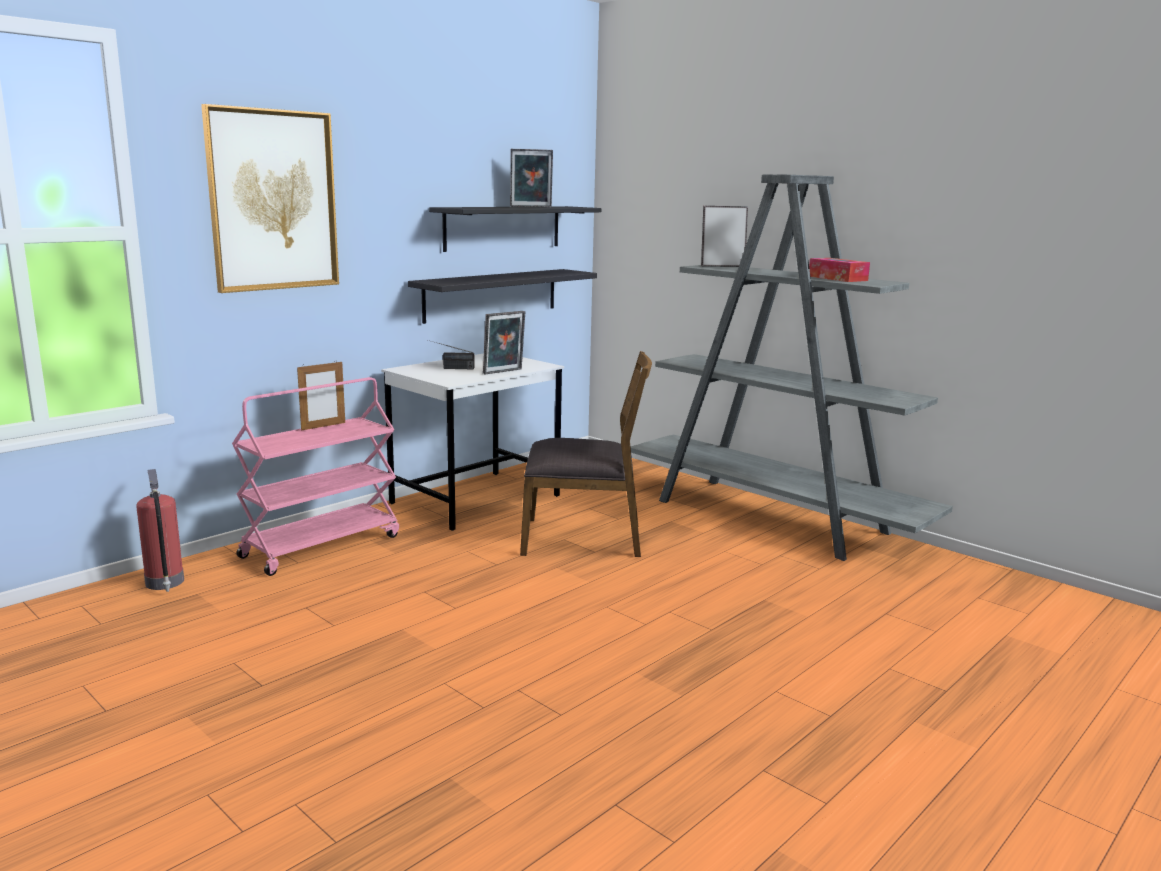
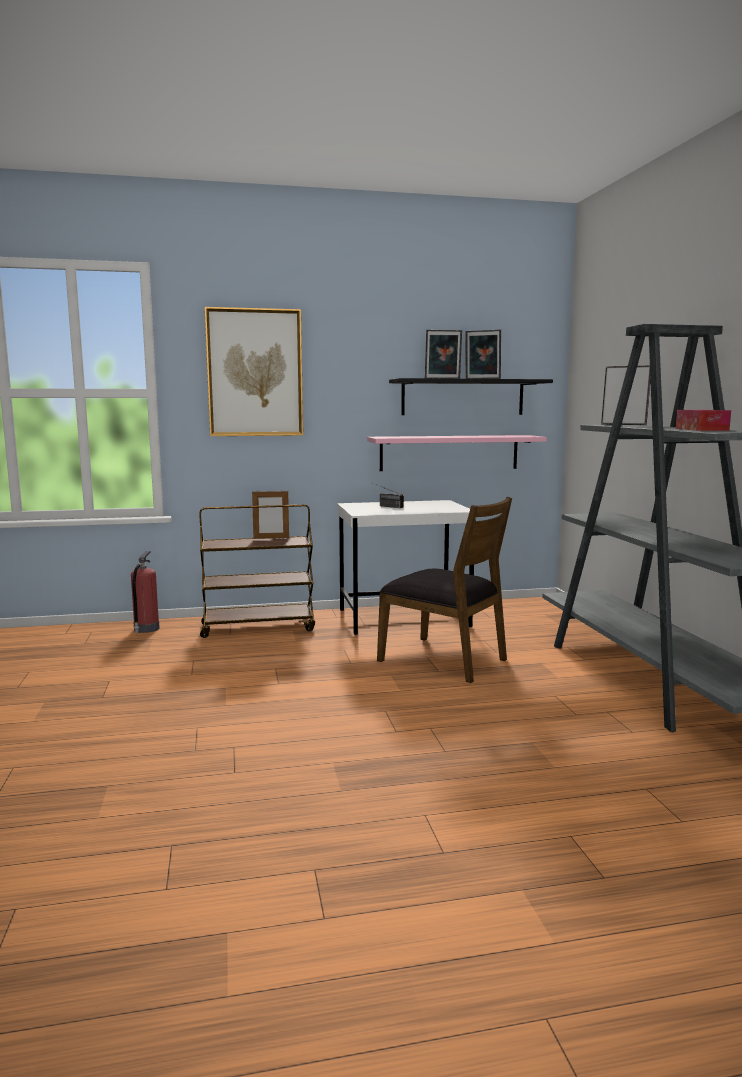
camera: 35 degrees right, 5 degrees down
(321, 546) = (258, 627): pink cart -> brown cart
(491, 295) = (449, 452): black shelf -> pink shelf
(504, 372) = (418, 511): picture frame -> picture frame (442, 379)

